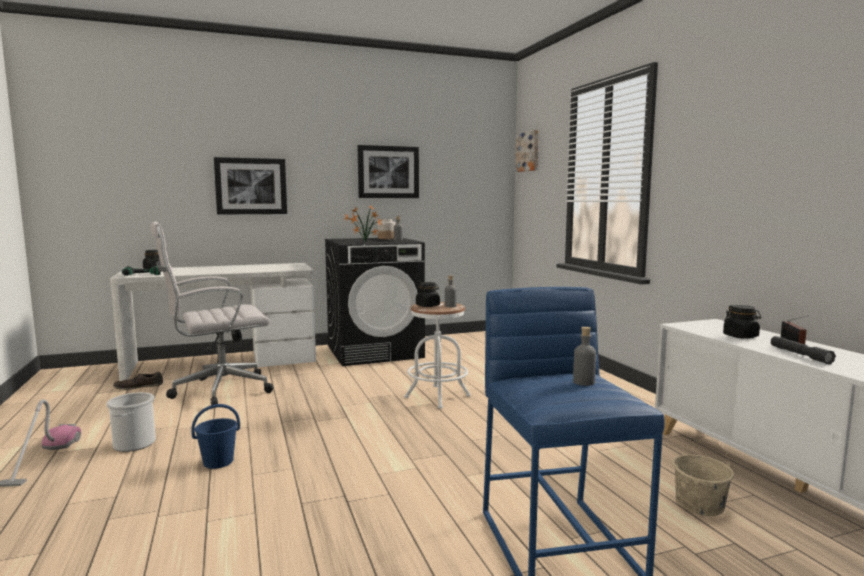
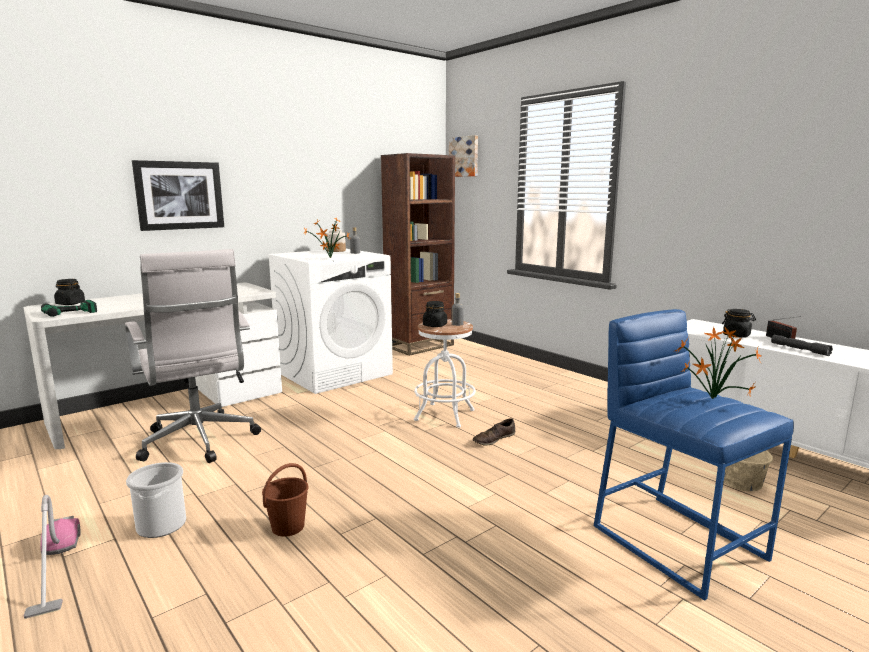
camera: 20 degrees left, 5 degrees up
(138, 387) = (89, 452): brown shoe -> brown shoe (494, 439)
(217, 391) = (199, 442): white office chair -> white office chair turned 75 degrees counterclockwise
(219, 462) = (288, 527): blue bucket -> brown bucket
(375, 352) = (334, 373): black washing machine -> white washing machine
(388, 172) = (328, 177): picture -> none
(475, 337) = (419, 346): none -> brown bookcase
(583, 382) = (710, 398): grey bottle -> potted plant

